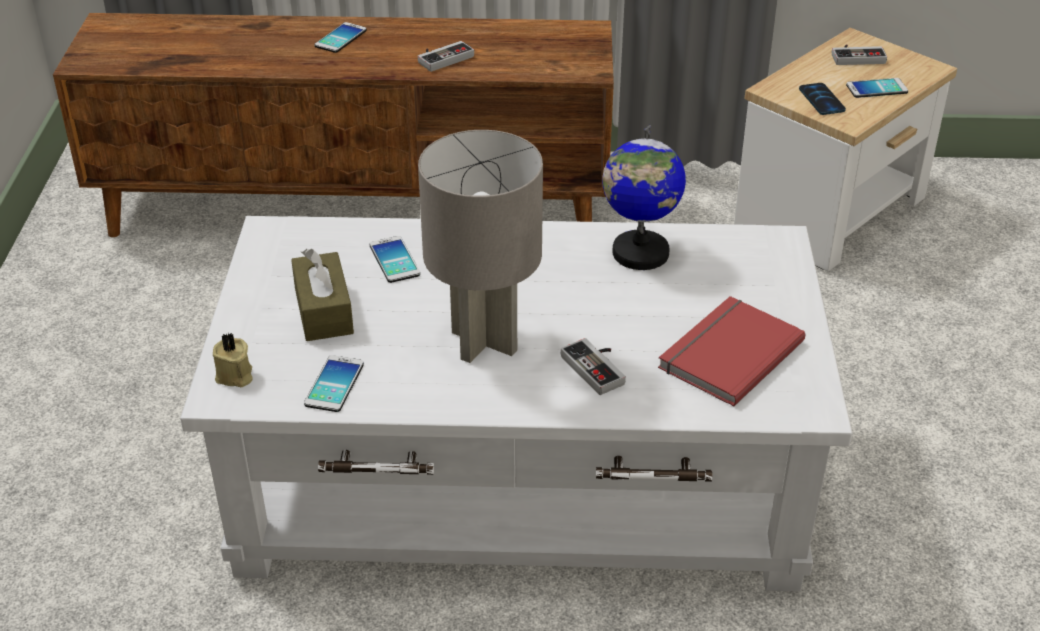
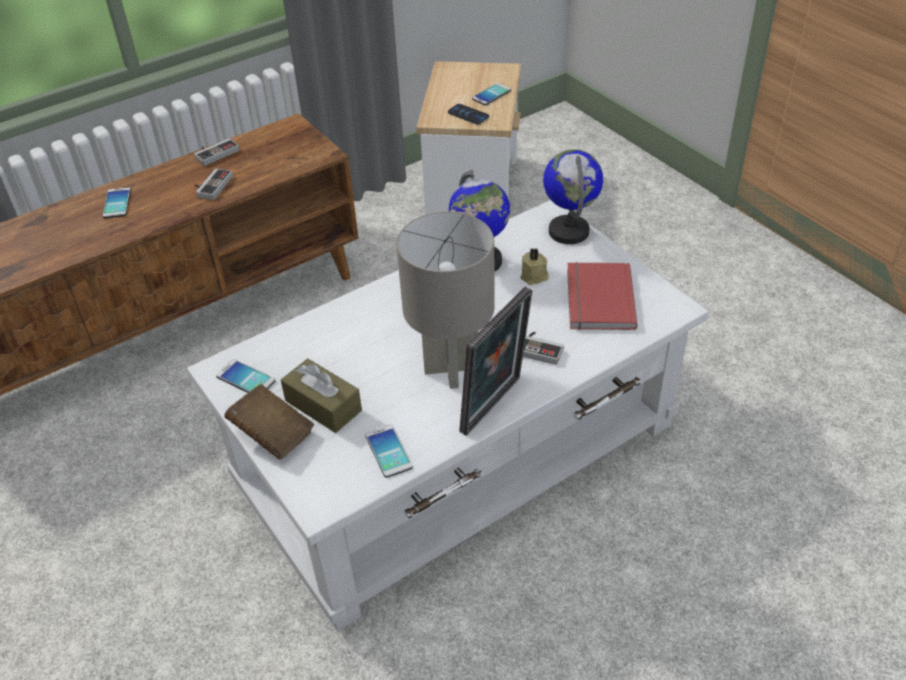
camera: 35 degrees left, 5 degrees up
(234, 376) = (313, 485): beige candle -> beige candle (534, 277)
(251, 312) = (273, 435): none -> brown book
(394, 260) = (331, 345): phone -> phone (246, 379)
(485, 401) = (495, 407): none -> picture frame
(781, 268) = (569, 231): none -> globe
(857, 56) = (459, 78): game controller -> game controller (215, 153)

